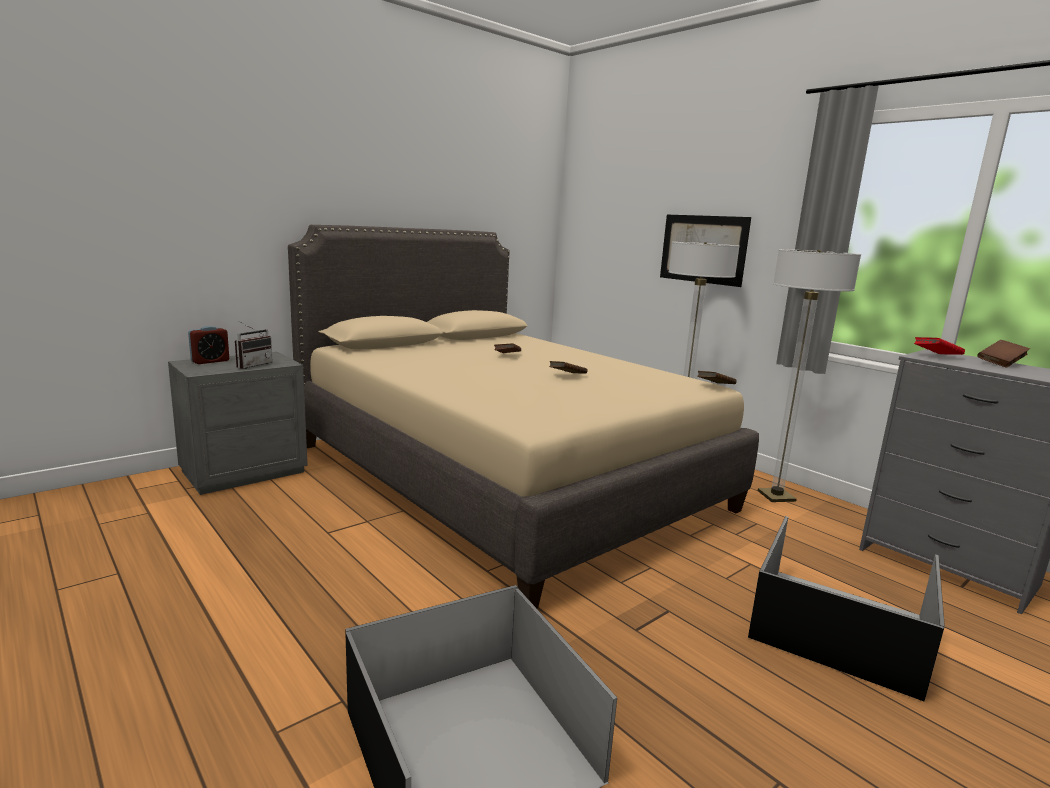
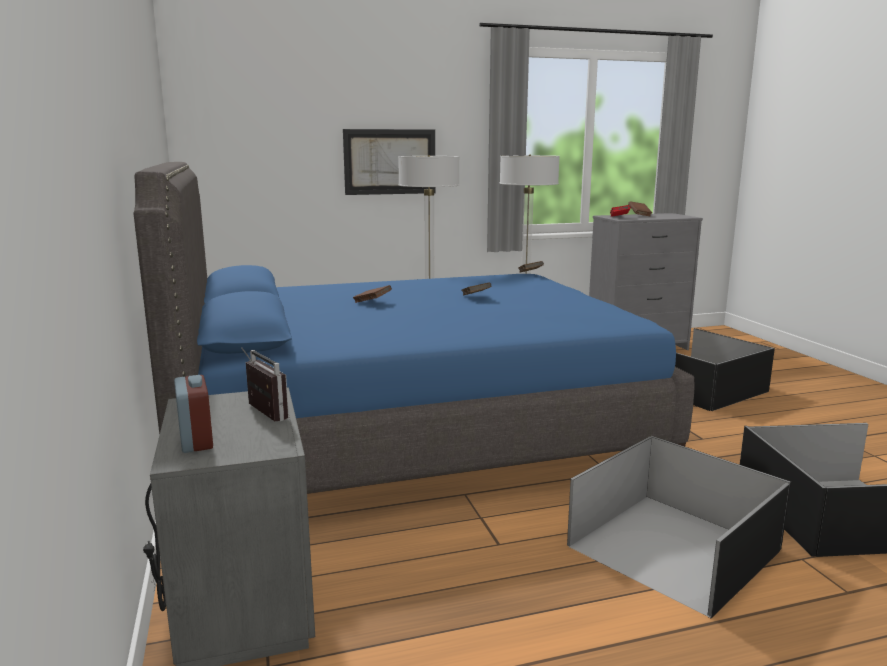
camera: 65 degrees left, 0 degrees up
(344, 611) = (670, 547): none -> black storage box
(503, 476) = (410, 432): beige bed -> blue bed

